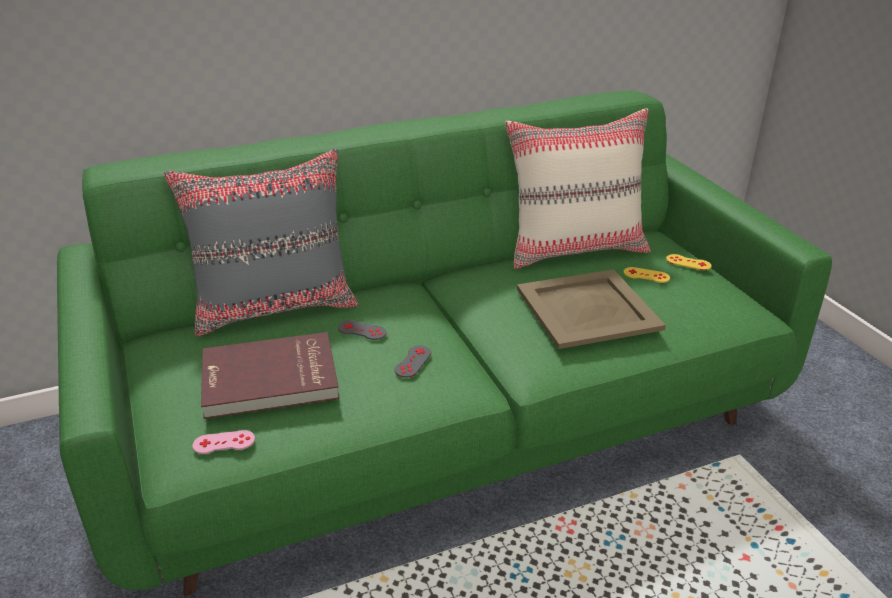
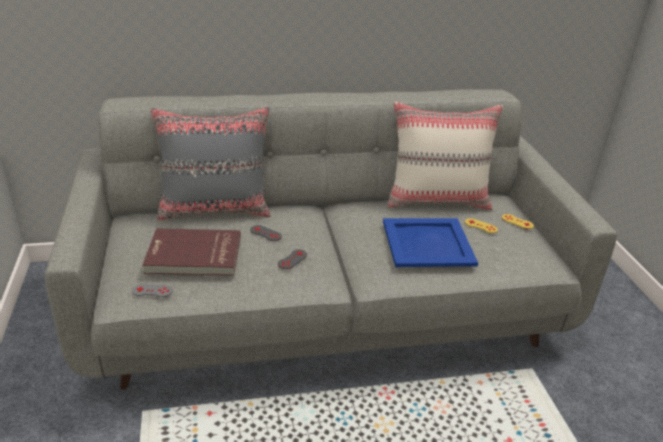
camera: 10 degrees right, 0 degrees up
(224, 442) = (152, 291): pink game controller -> grey game controller
(445, 420) = (326, 307): green sofa -> grey sofa
(587, 309) = (427, 243): beige tray -> blue tray

